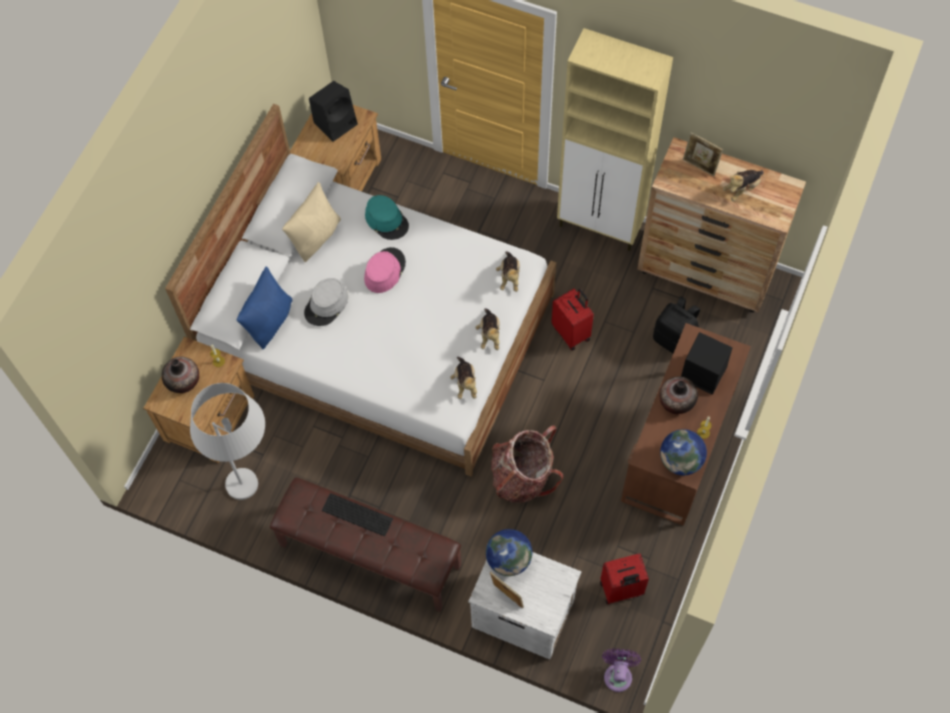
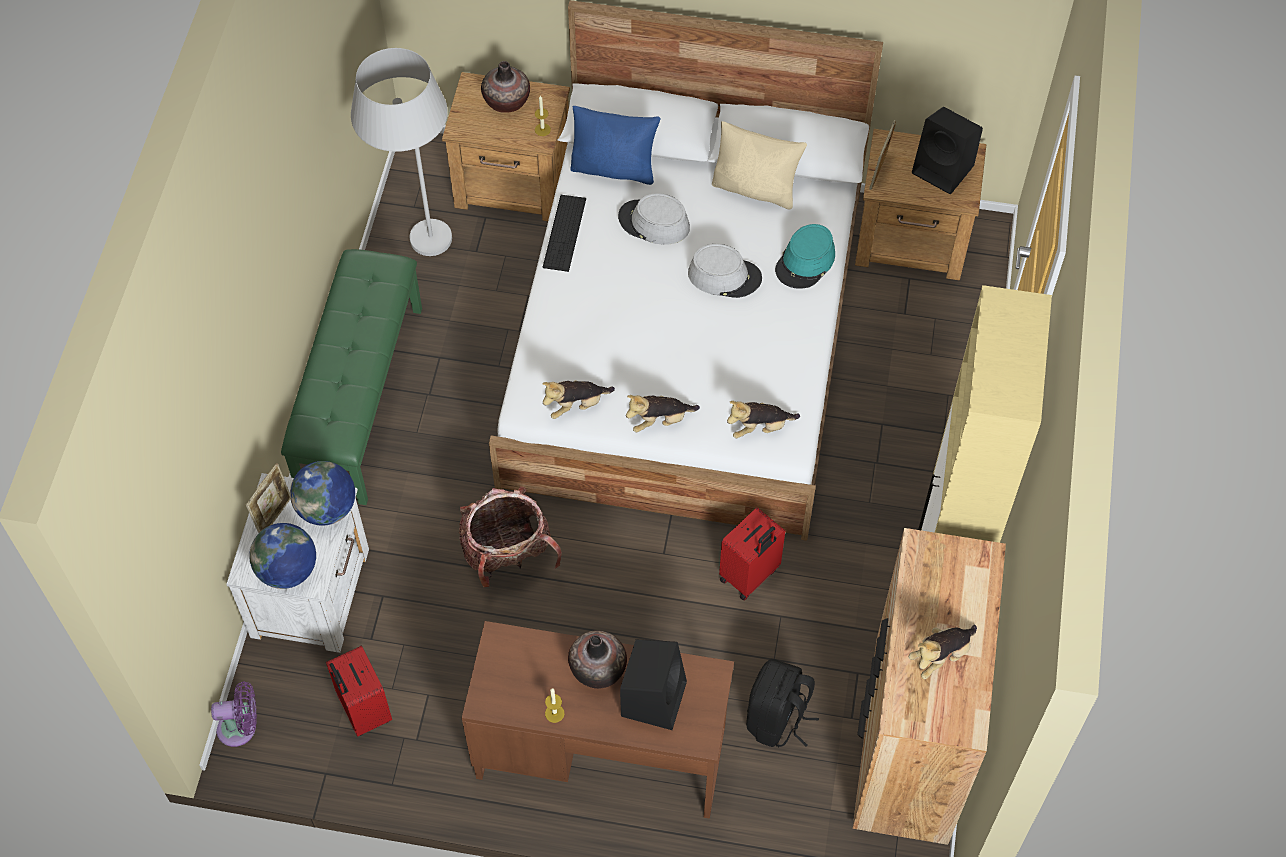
camera: 75 degrees right, 5 degrees down
(357, 514) = (372, 334): keyboard -> keyboard (564, 233)
(369, 556) = (360, 398): brown bench -> green bench
(384, 270) = (724, 276): pink hat -> grey hat
(680, 460) = (503, 689): globe -> globe (288, 570)
(699, 166) = (962, 588): picture frame -> picture frame (879, 173)
(742, 189) = (940, 656): plush toy -> plush toy turned 75 degrees counterclockwise

